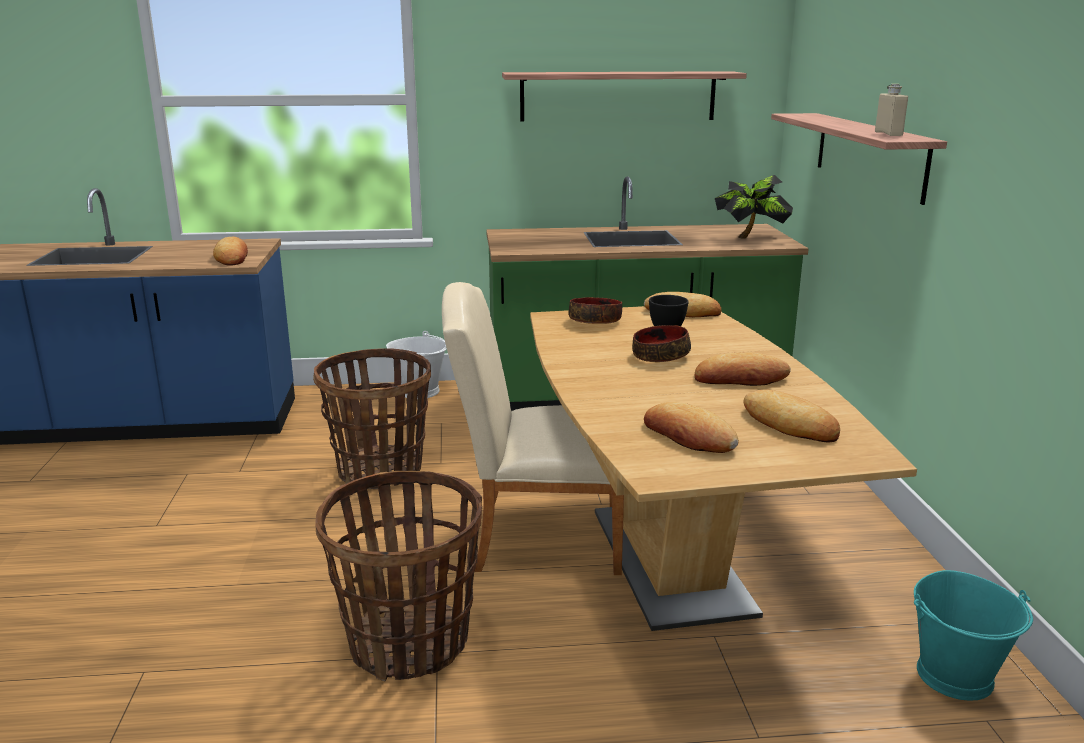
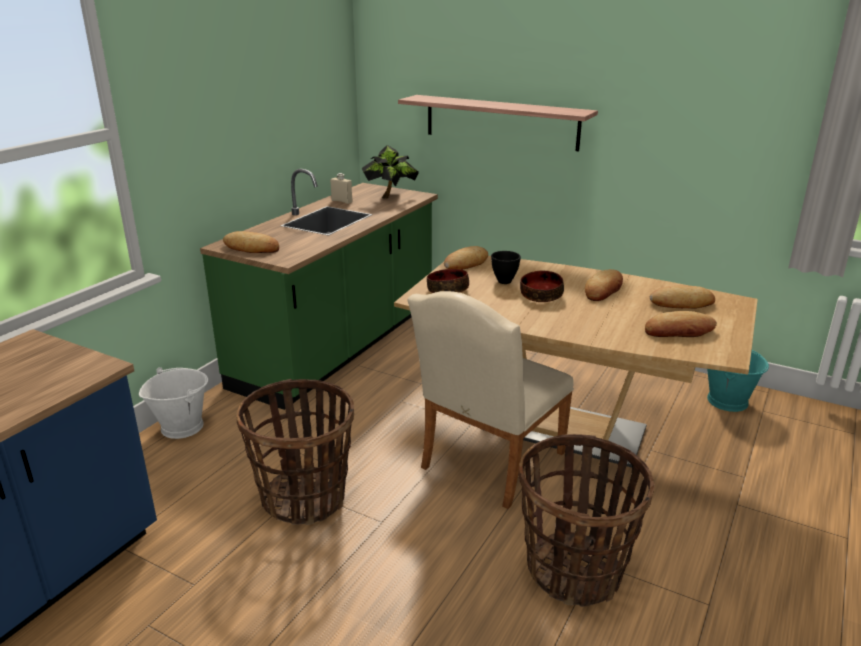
camera: 55 degrees left, 5 degrees up
(232, 257) = (67, 367): bread -> bread (251, 248)
(618, 96) = (267, 99): shelf -> none
(888, 134) = (553, 109): beige bottle -> beige bottle (342, 201)

